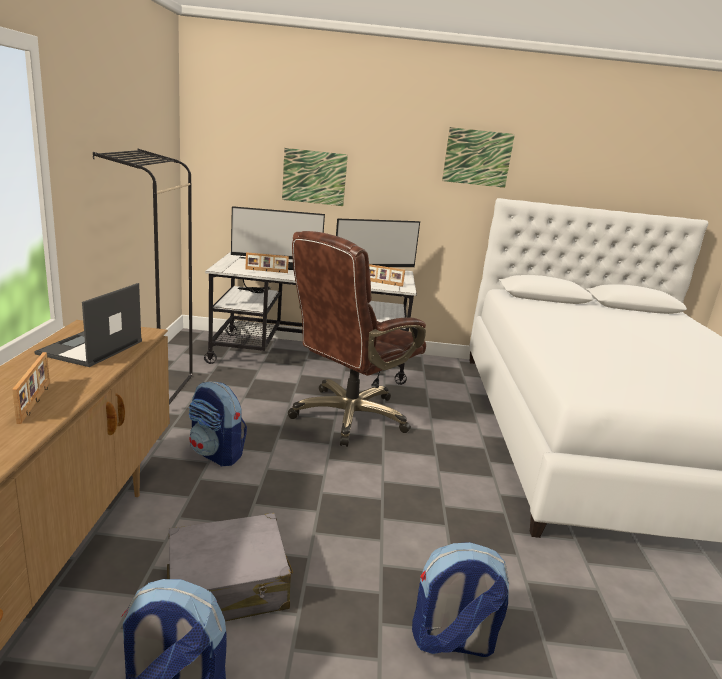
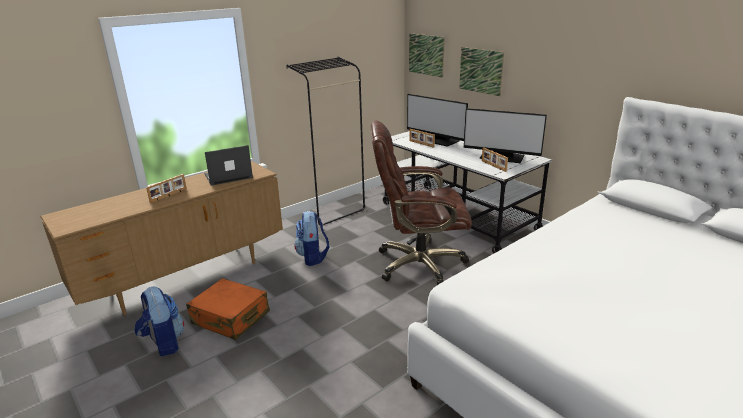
camera: 50 degrees right, 5 degrees up
(228, 586) = (230, 318): grey suitcase -> orange suitcase
(452, 641) = (275, 398): backpack -> none
(477, 157) = (614, 54): picture -> picture (426, 55)

